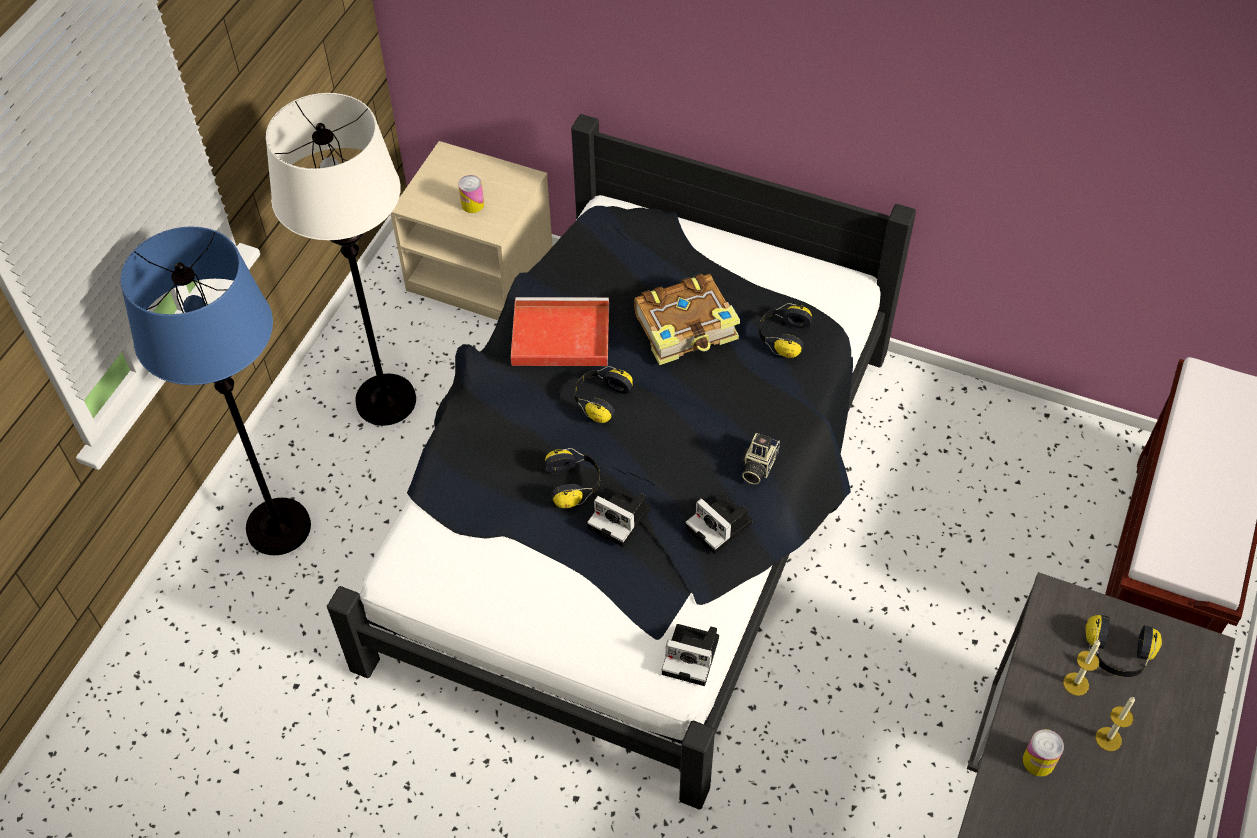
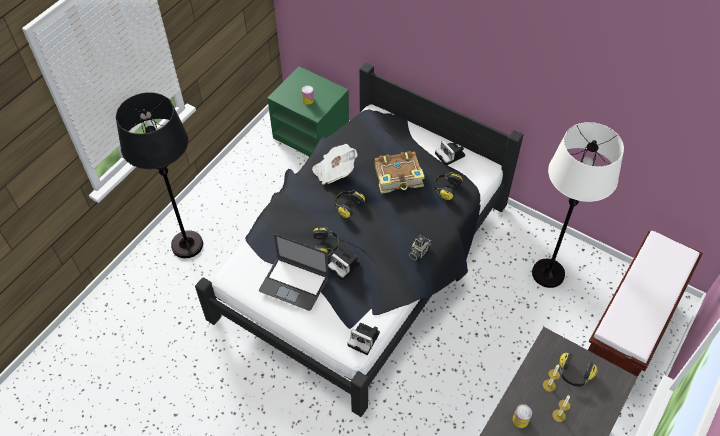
camera: 10 degrees right, 0 degrees up
(278, 527) = (187, 244): blue floor lamp -> black floor lamp
(385, 401) = (251, 191): white floor lamp -> white floor lamp (547, 273)
(482, 272) = (312, 134): beige nightstand -> green nightstand
(528, 568) = (294, 283): none -> laptop
(558, 336) = (334, 171): red tray -> newspaper
(721, 526) = (393, 278): camera -> camera (451, 155)

